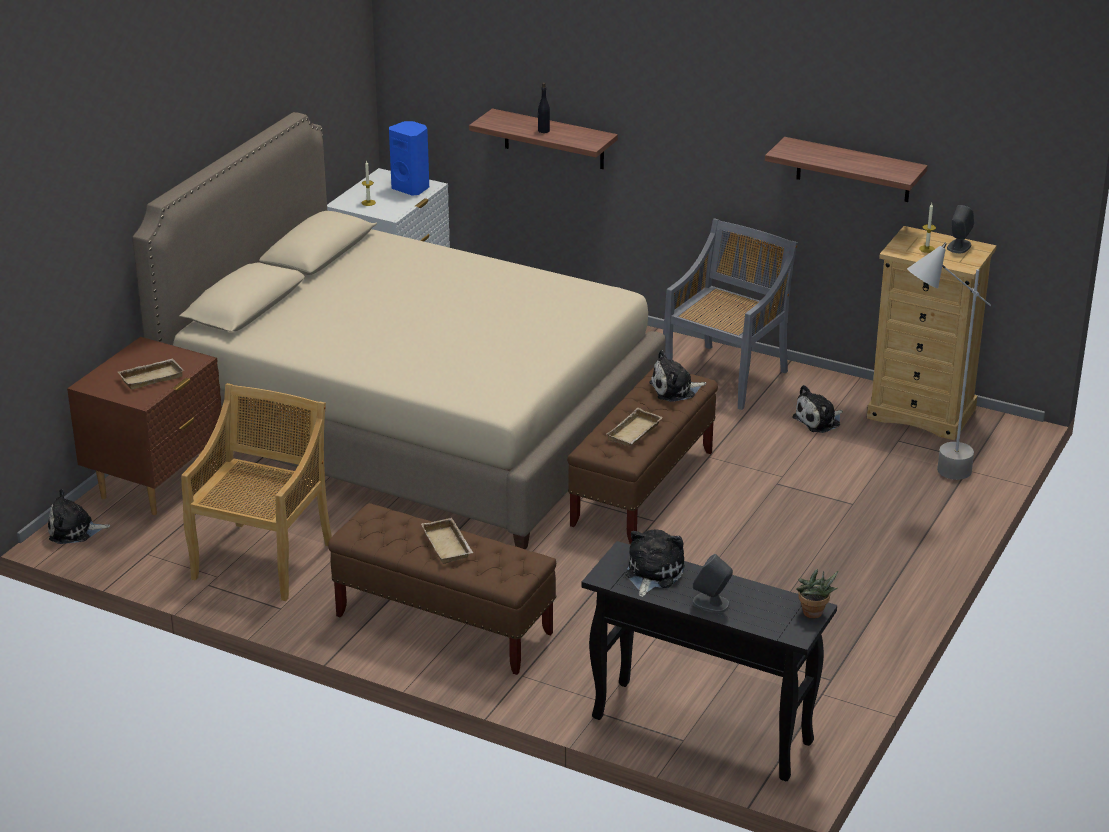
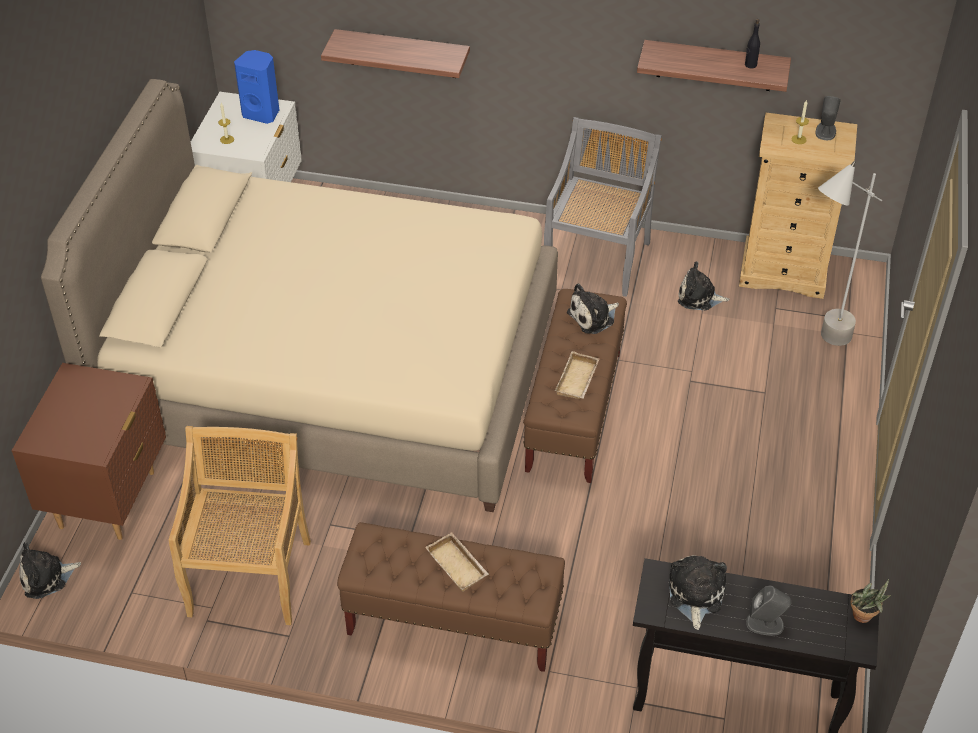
camera: 15 degrees left, 15 degrees up
(151, 377) = (94, 417): beige tray -> none
(543, 131) = (397, 52): black bottle -> black bottle (750, 65)
(819, 421) = (699, 297): plush toy -> plush toy turned 60 degrees clockwise

